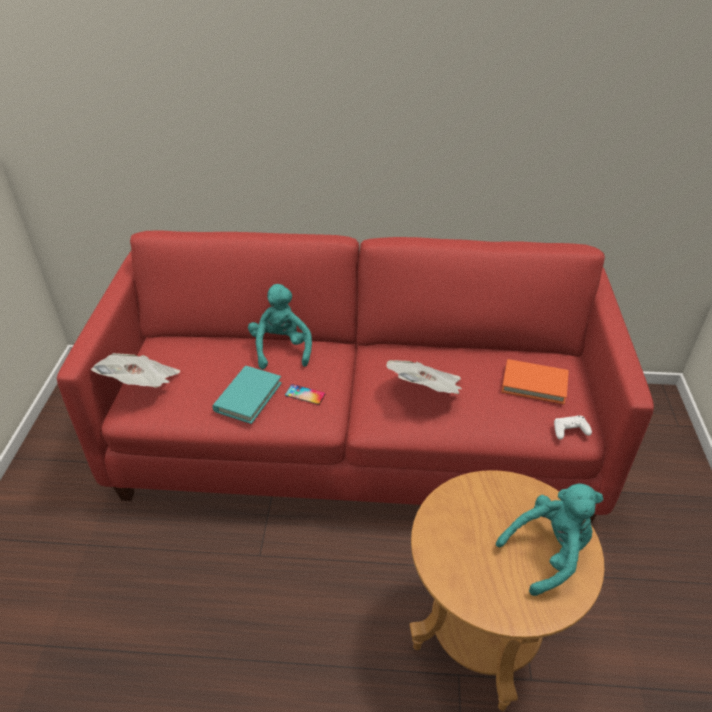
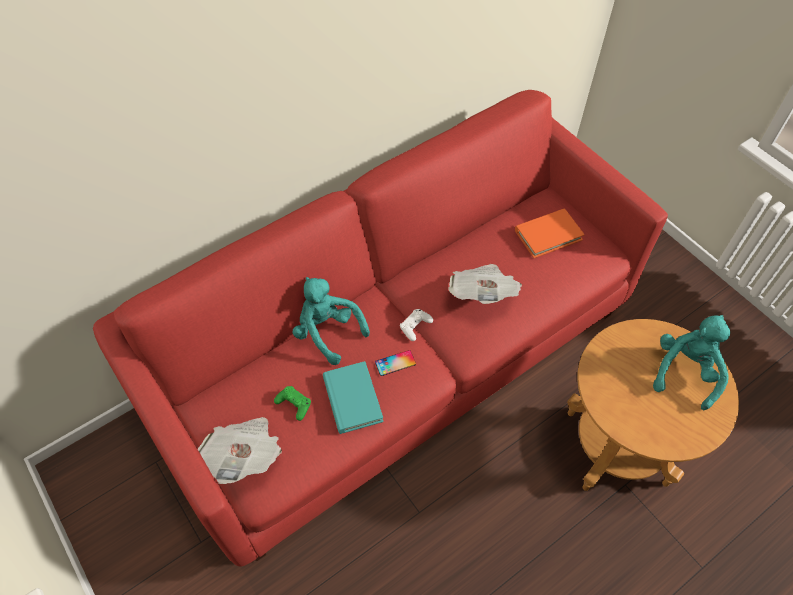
camera: 40 degrees left, 15 degrees up
(207, 375) = (294, 404): none -> green game controller
(570, 430) = (603, 260): white game controller -> white game controller (415, 326)

